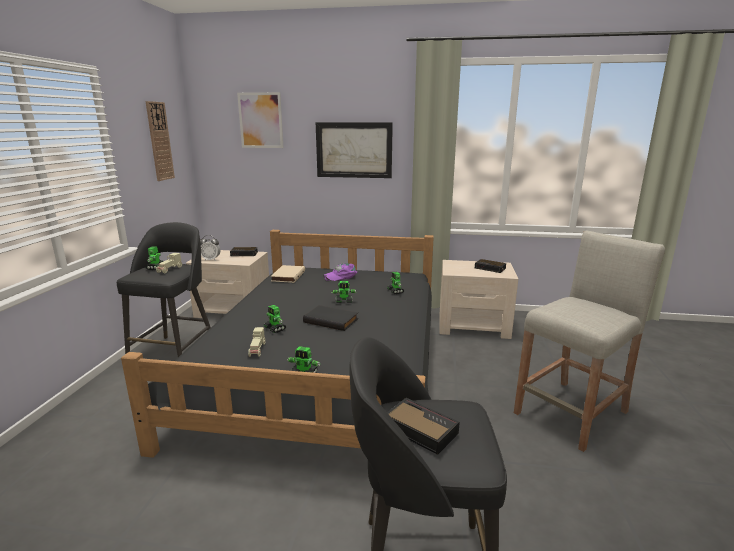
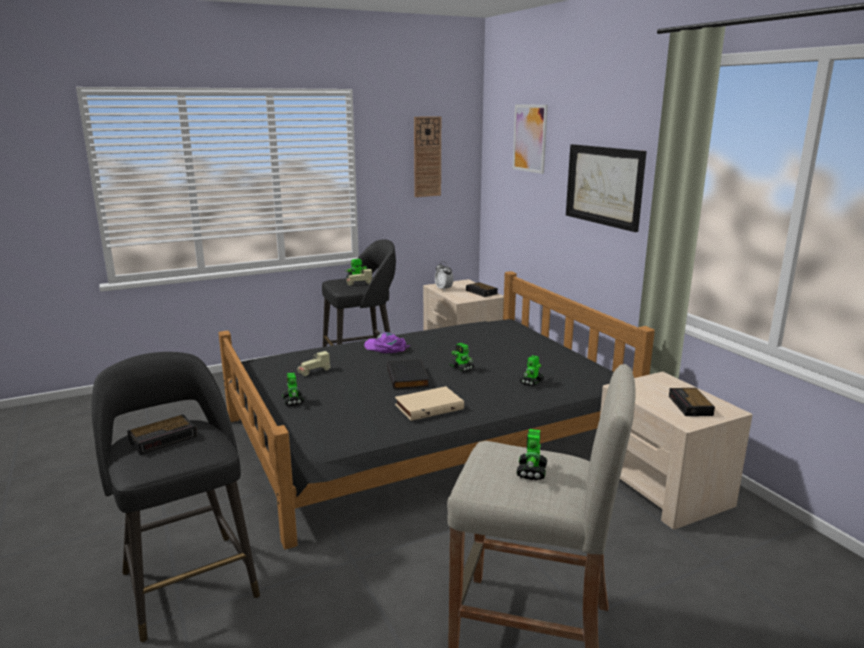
camera: 55 degrees right, 0 degrees up
(275, 329) = (359, 363): toy robot -> toy robot (531, 471)
(287, 276) = (482, 327): beige book -> beige book (429, 406)
(341, 276) = (525, 346): purple cap -> purple cap (386, 348)
(419, 429) = (164, 438): alarm clock -> alarm clock turned 45 degrees clockwise

